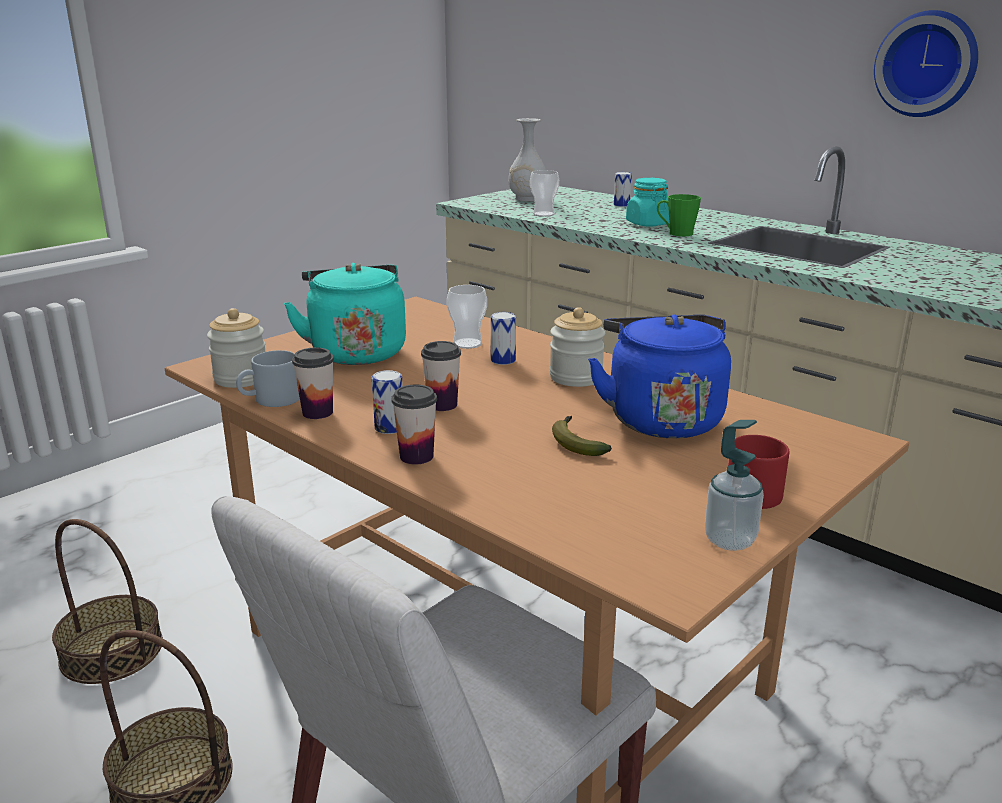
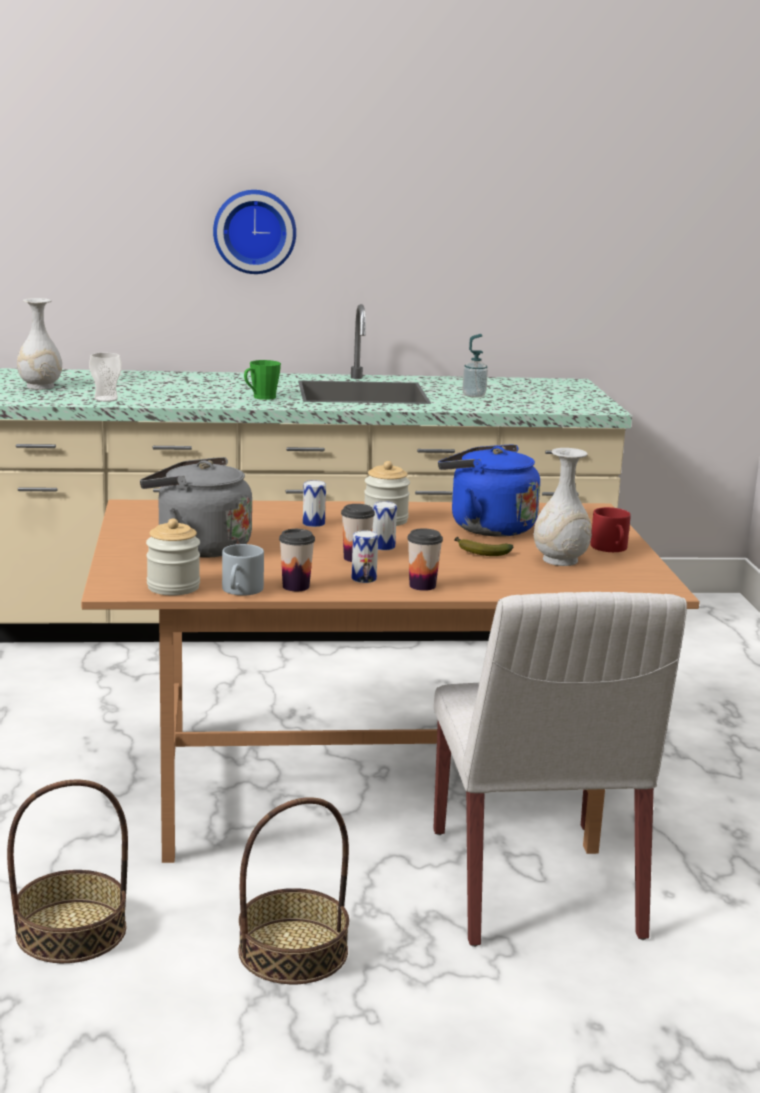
camera: 50 degrees left, 5 degrees down
(356, 352) = (198, 547): turquoise kettle -> grey kettle
(467, 344) = (259, 520): cup -> none
(621, 205) = (142, 379): can -> can (383, 546)
(641, 488) = (560, 560): none -> white vase
(648, 224) = (216, 393): turquoise jar -> none
(729, 540) = (642, 566): soap dispenser -> soap dispenser (474, 395)
(927, 64) = (408, 233): wall clock -> wall clock (254, 231)

